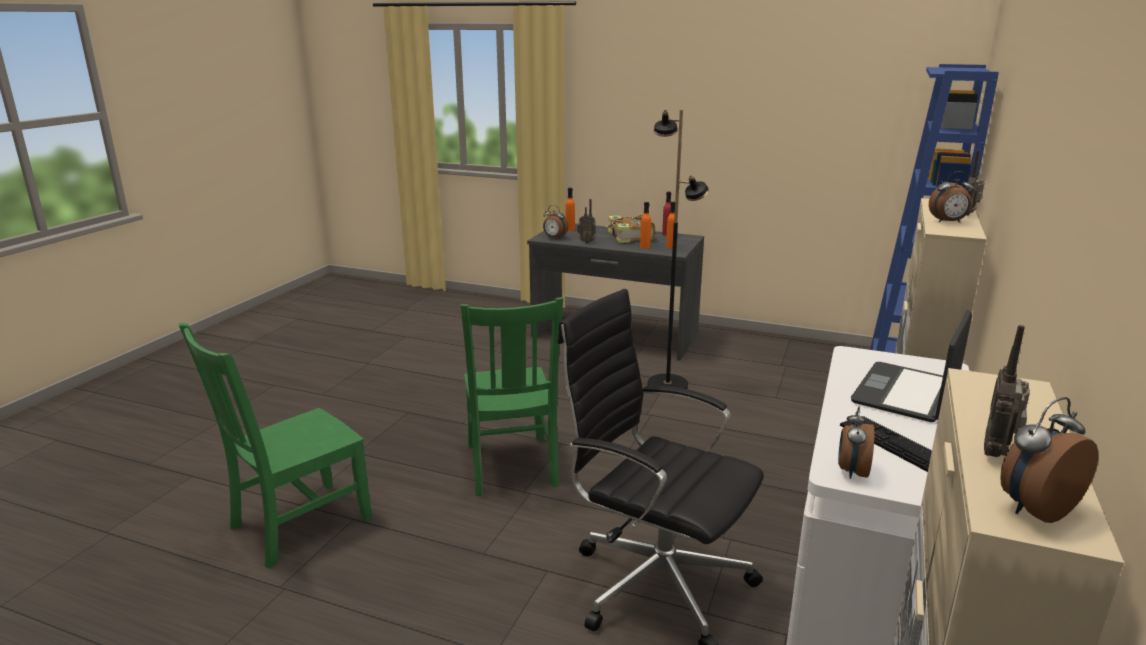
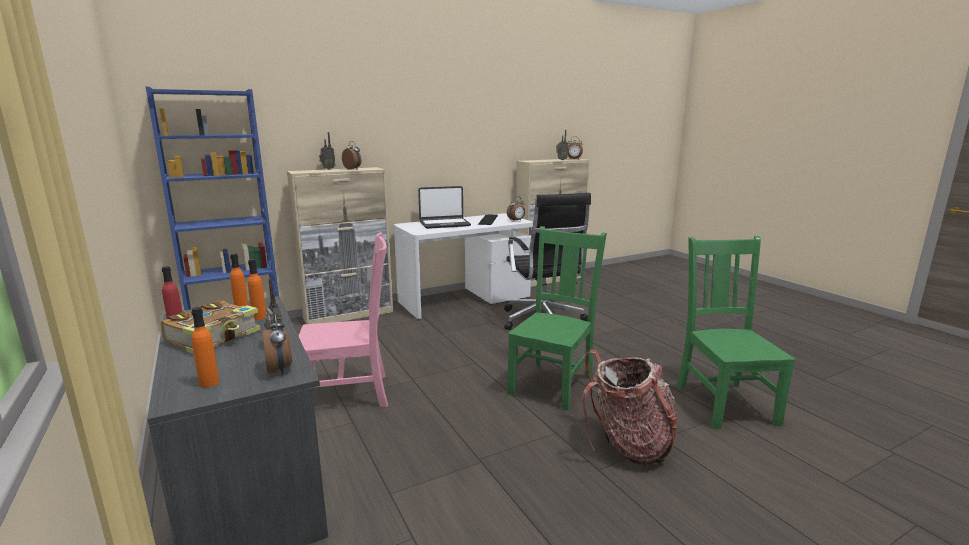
camera: 140 degrees left, 5 degrees down
(296, 524) = (724, 402): green chair -> green chair turned 90 degrees counterclockwise
(392, 436) = (628, 445): none -> backpack
(667, 384) = (350, 394): black floor lamp -> pink chair

